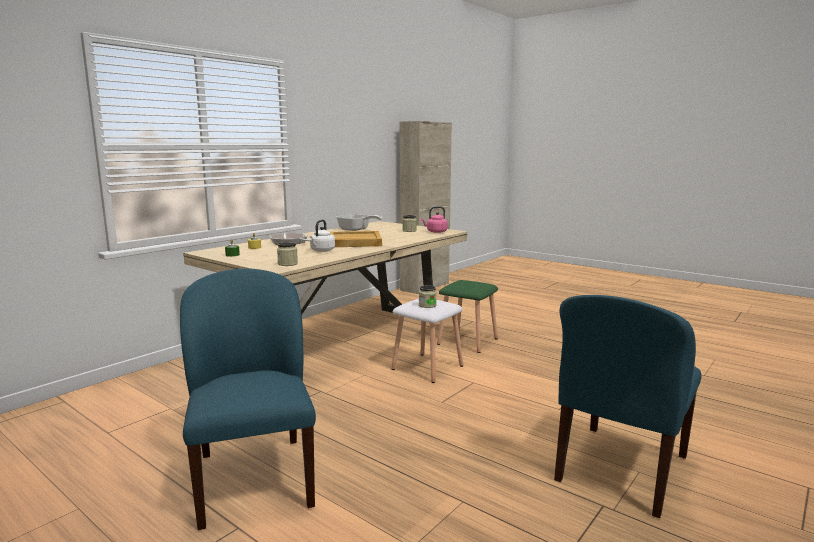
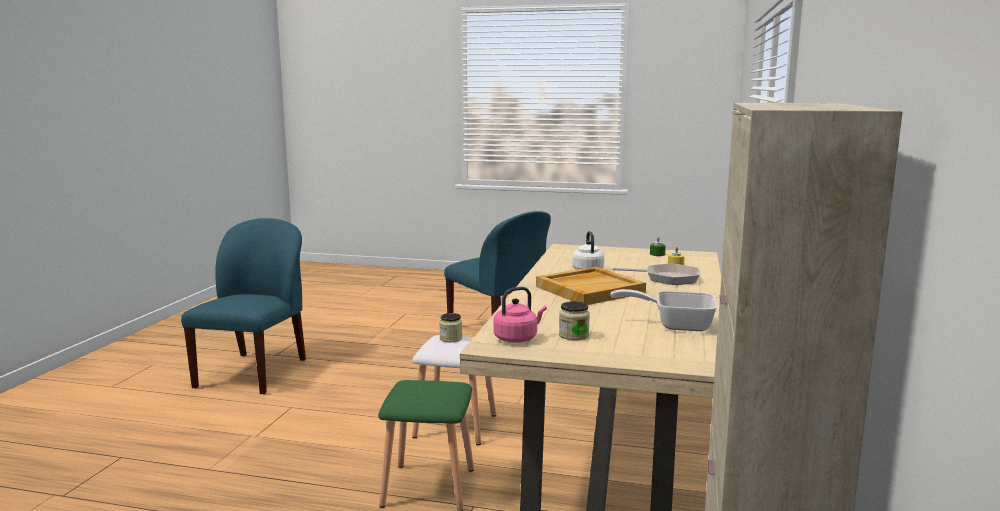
camera: 155 degrees right, 0 degrees up
(287, 264) = (571, 251): jar -> none

